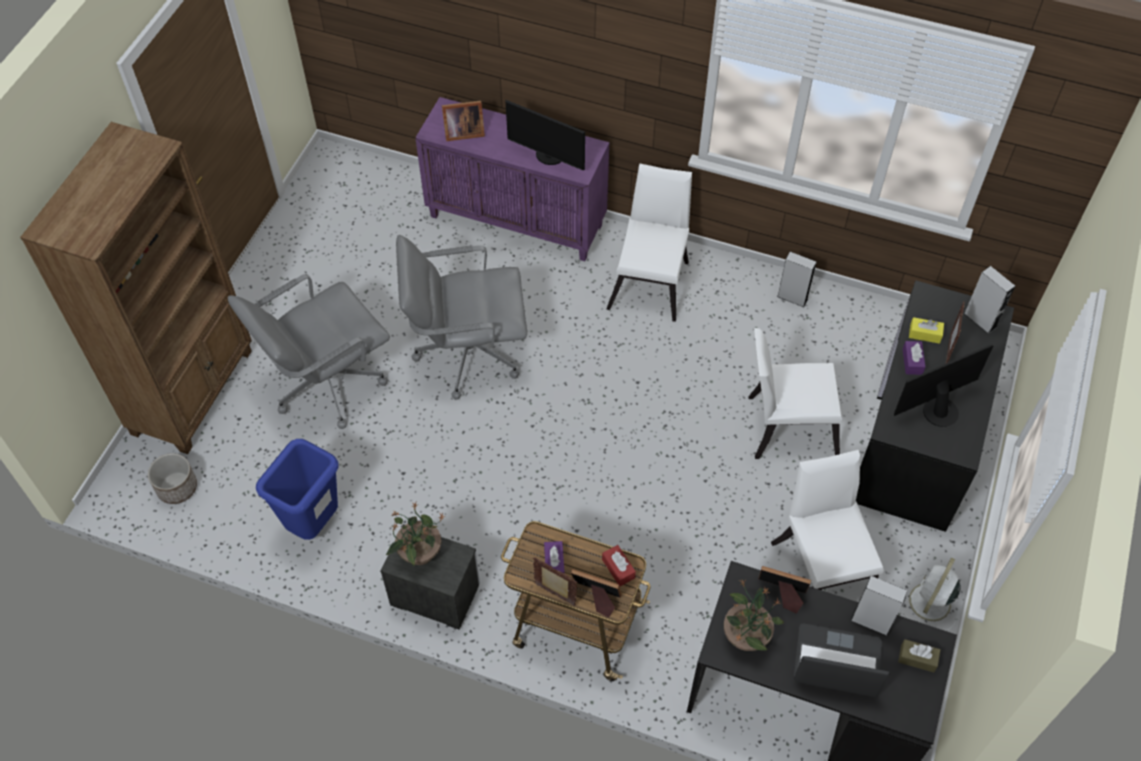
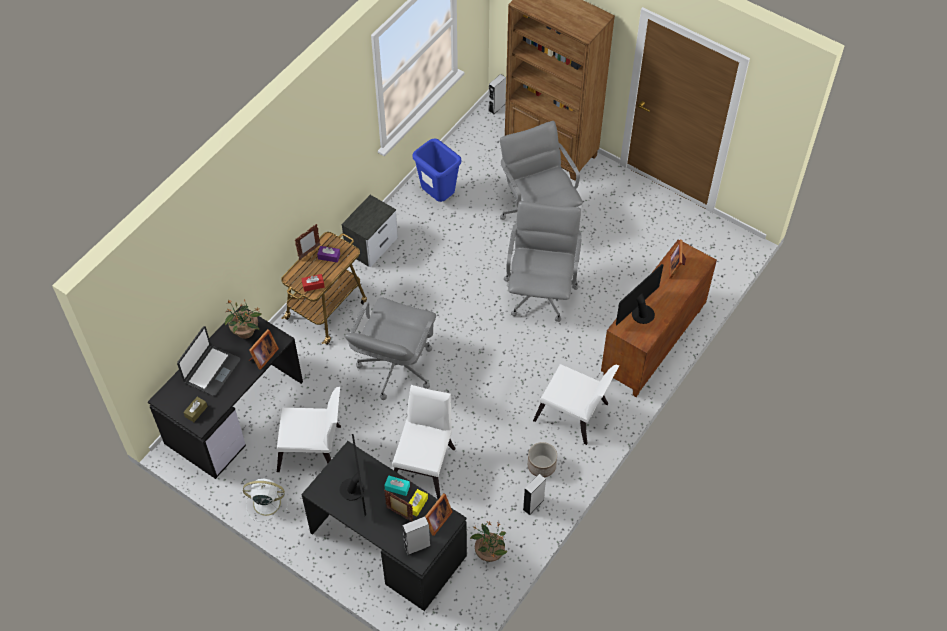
camera: 105 degrees right, 0 degrees up
(177, 487) = (484, 137): planter -> planter (541, 465)
(419, 553) = (374, 213): potted plant -> potted plant (489, 553)
(517, 220) = (653, 344): purple cabinet -> brown cabinet
(596, 598) = (299, 271): picture frame -> picture frame (435, 521)
(651, 499) = (395, 368): none -> grey office chair
(870, 622) = (227, 396): grey speaker -> grey speaker (496, 107)
(912, 361) = (397, 487): purple tissue box -> turquoise tissue box
(929, 603) = (265, 503): white fan -> white fan turned 45 degrees counterclockwise

